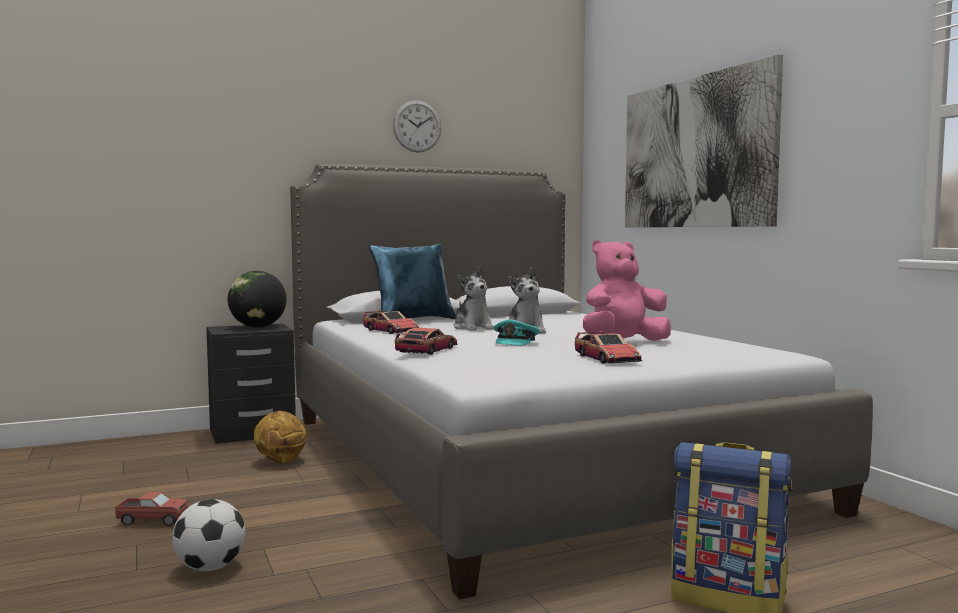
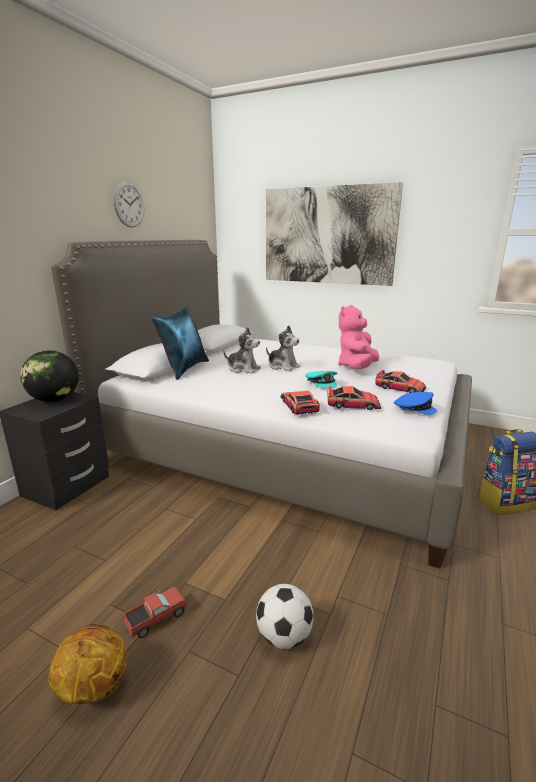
camera: 40 degrees left, 15 degrees up
(280, 461) = (144, 506): basketball -> basketball (93, 686)
(391, 331) = (205, 386): toy car -> toy car (353, 404)
(550, 368) = (414, 408): none -> blue cap

